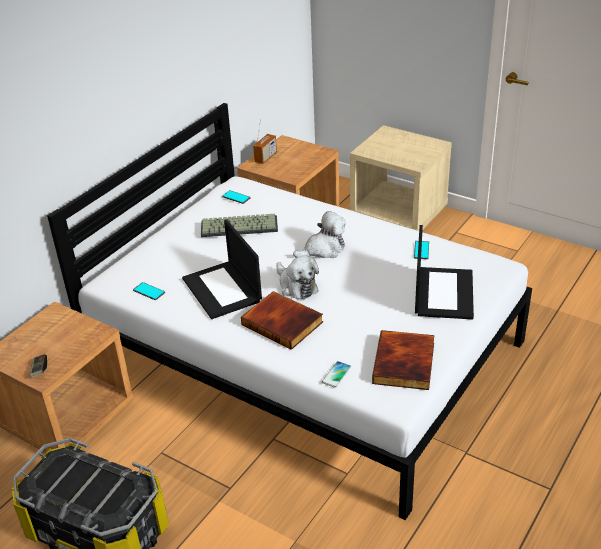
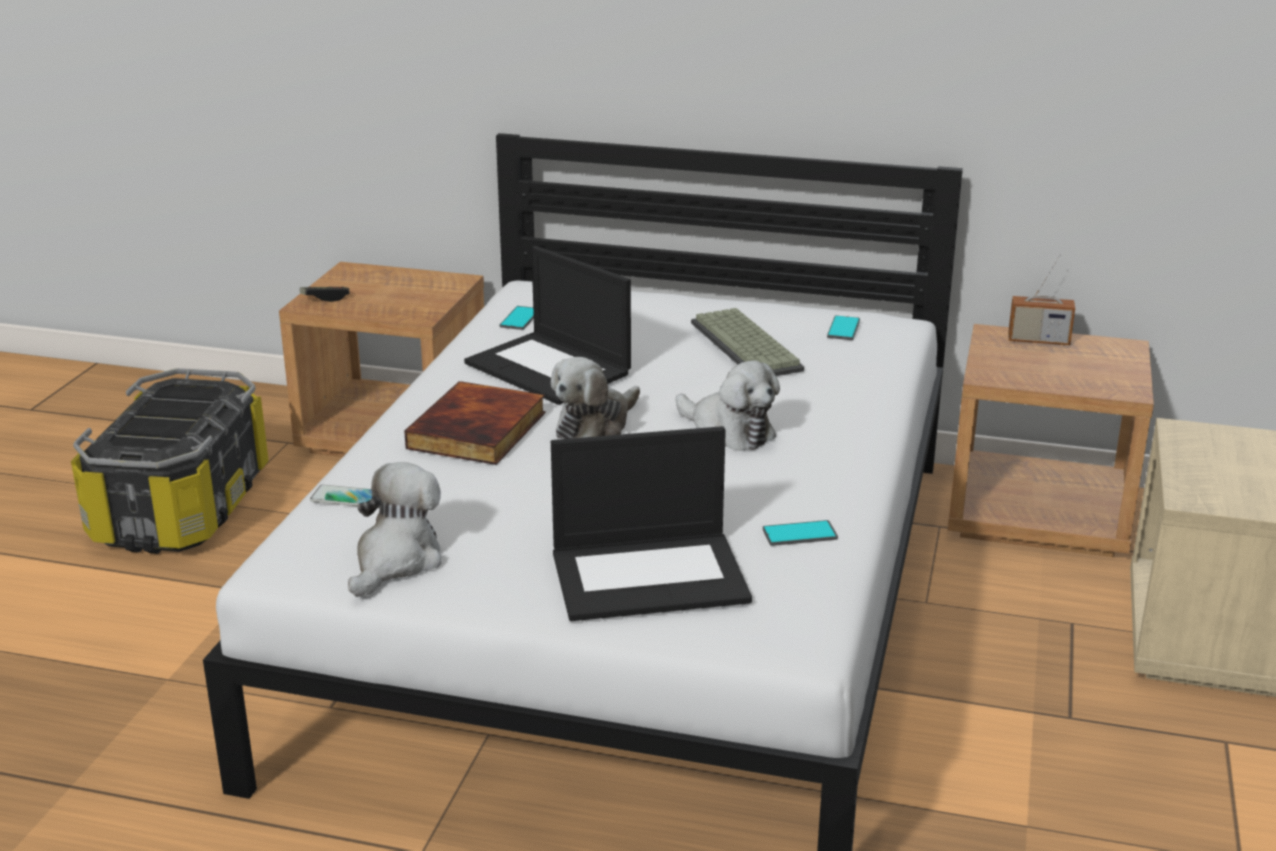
camera: 70 degrees right, 10 degrees down
(223, 290) = (550, 368): laptop -> laptop turned 90 degrees counterclockwise
(405, 364) = (396, 561): book -> plush toy

